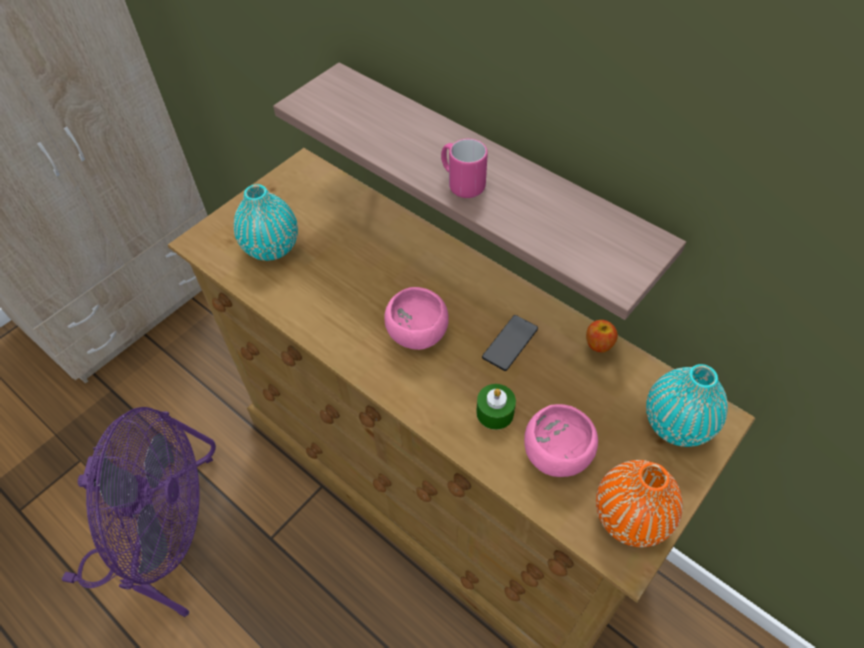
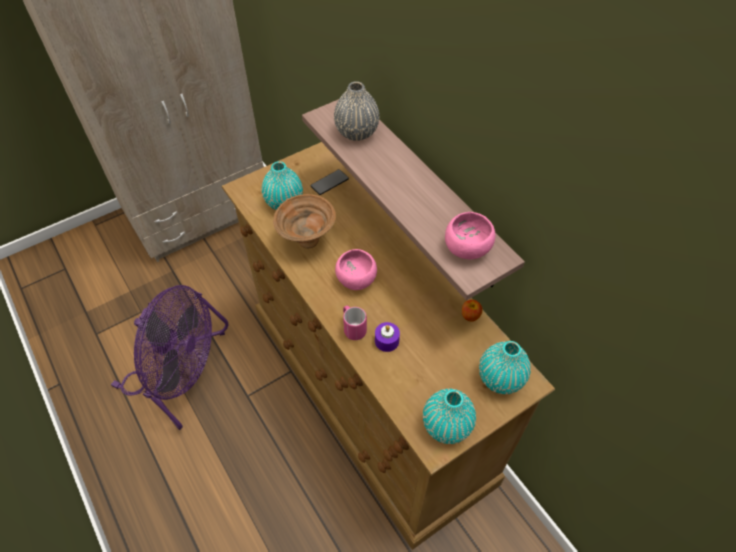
camera: 15 degrees right, 0 degrees up
(325, 296) = (307, 242): none -> brown bowl
(366, 113) = (357, 132): none -> grey vase
(461, 184) = (398, 192): pink mug -> pink mug (353, 328)
(495, 412) = (386, 341): green candle -> purple candle
(510, 343) = (413, 300): phone -> phone (329, 183)
(558, 453) = (417, 376): pink bowl -> pink bowl (468, 248)
(630, 517) = (446, 425): orange vase -> turquoise vase

